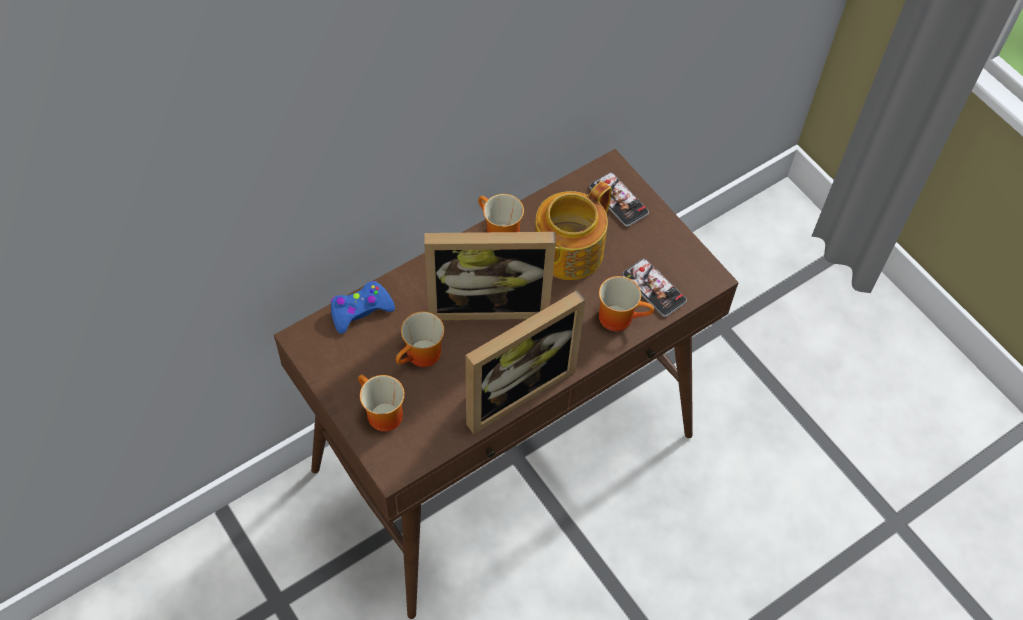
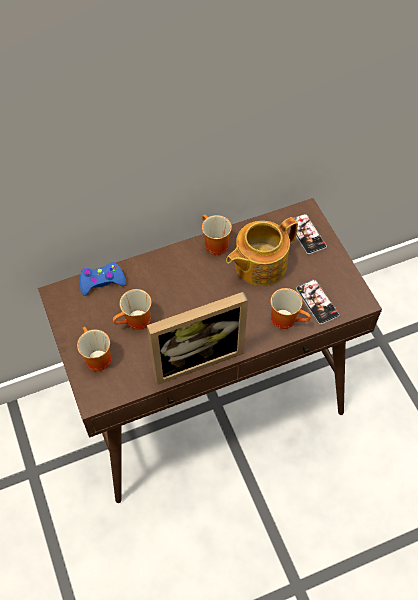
camera: 15 degrees right, 0 degrees up
(488, 302) = (193, 291): picture frame -> none

